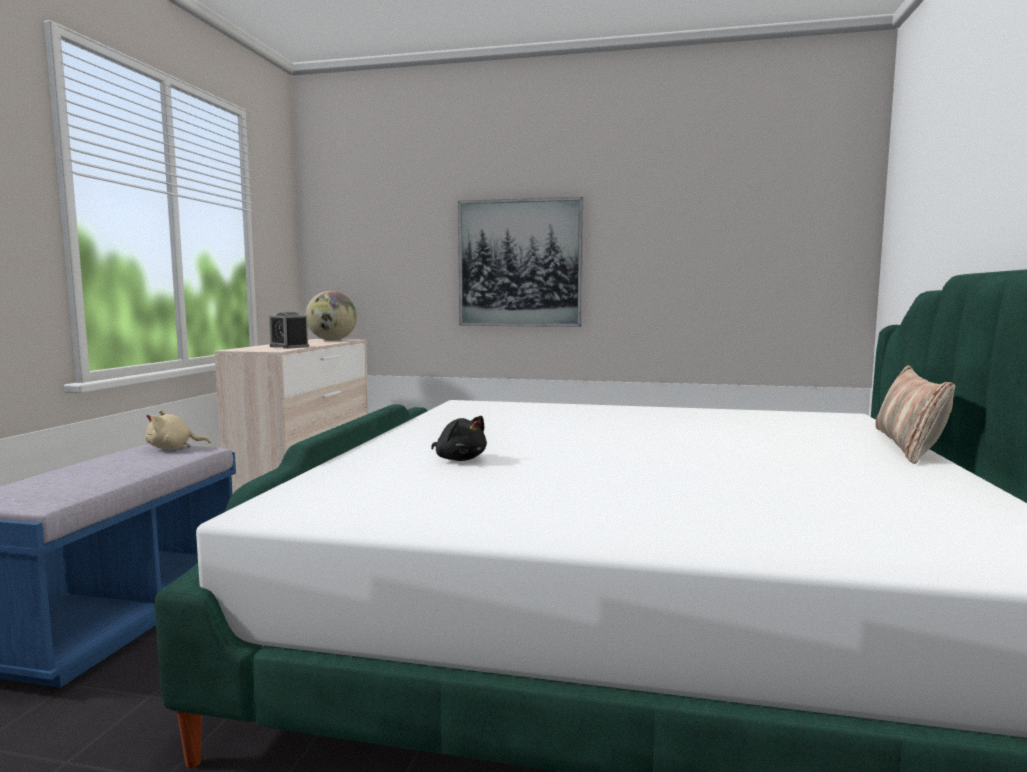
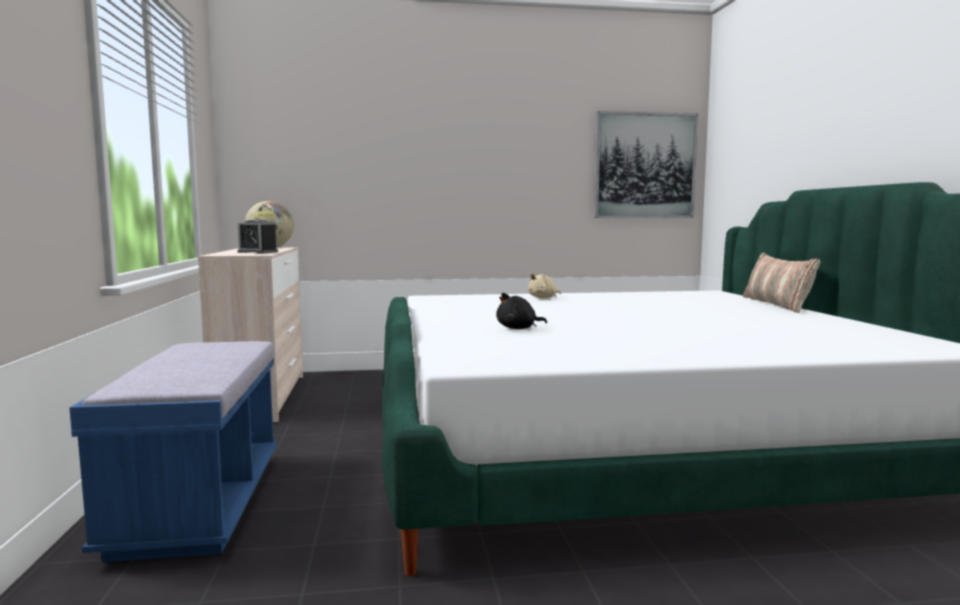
camera: 20 degrees left, 0 degrees up
(173, 448) = (221, 343): beige plush toy -> beige plush toy (543, 298)
(459, 459) = (518, 328): black plush toy -> black plush toy turned 135 degrees clockwise
(520, 263) = (437, 179): picture -> picture (644, 166)

